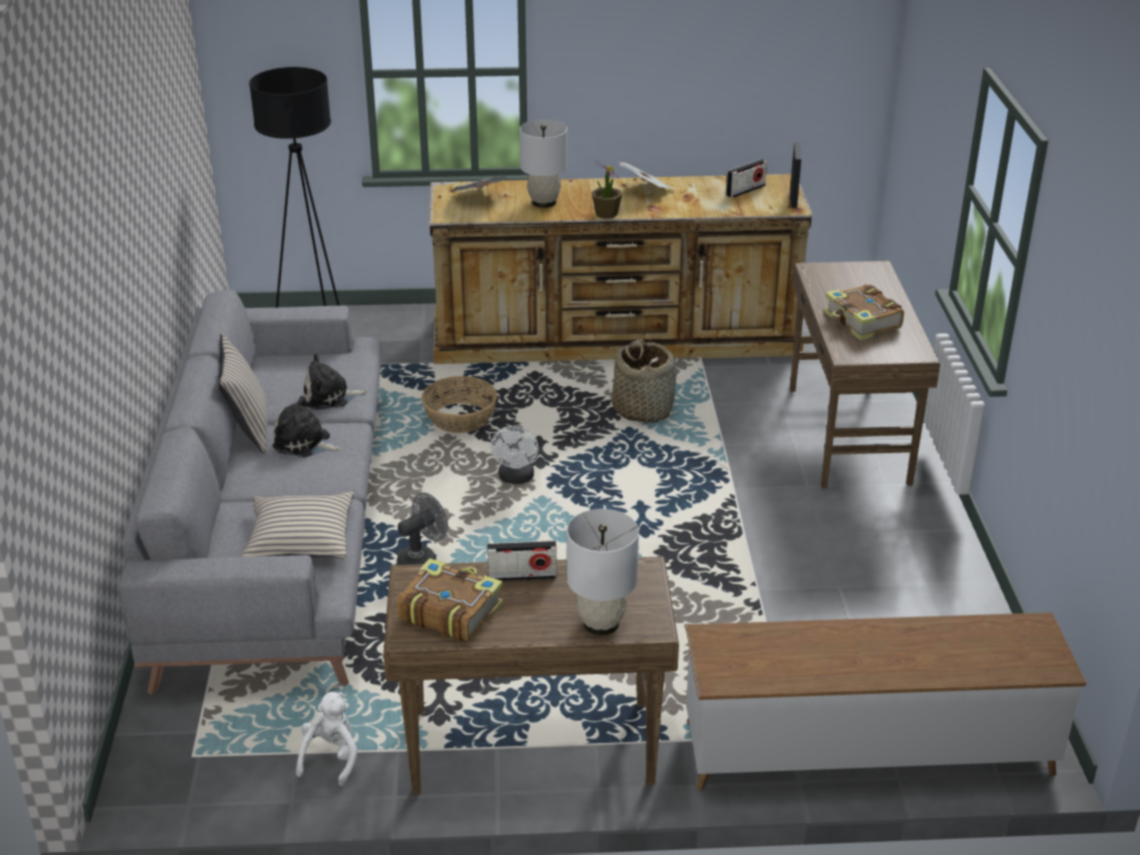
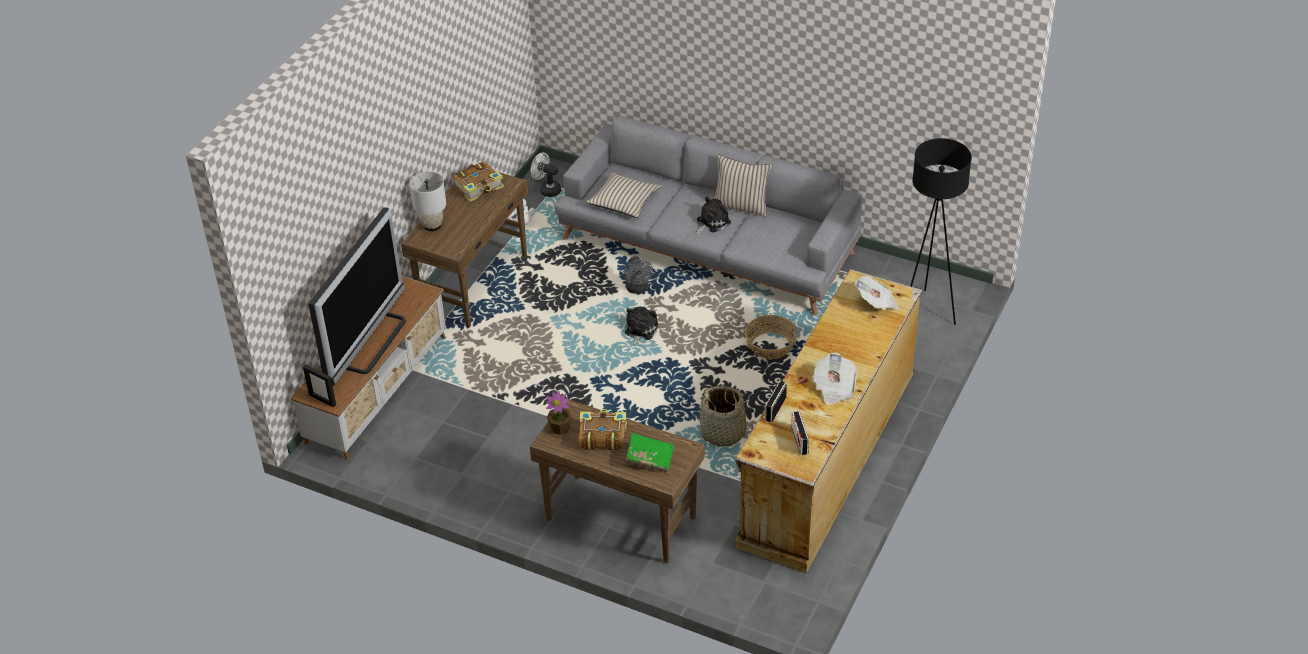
camera: 120 degrees right, 10 degrees up
(330, 397) = (753, 242): plush toy -> plush toy (640, 331)
(516, 479) = (687, 348): white fan -> white fan (547, 189)
(522, 576) = (483, 214): radio -> radio (775, 409)
(543, 202) = (848, 330): white table lamp -> none
(606, 213) = (809, 353): potted plant -> potted plant (560, 428)
(792, 199) = (768, 459): picture frame -> picture frame (323, 399)
(856, 285) = (650, 458): none -> green book
(879, 649) = (371, 342): none -> television

